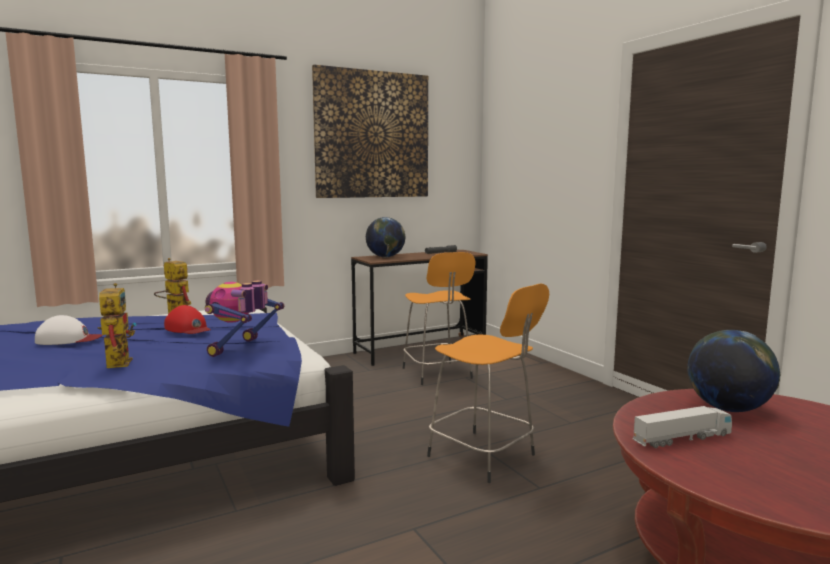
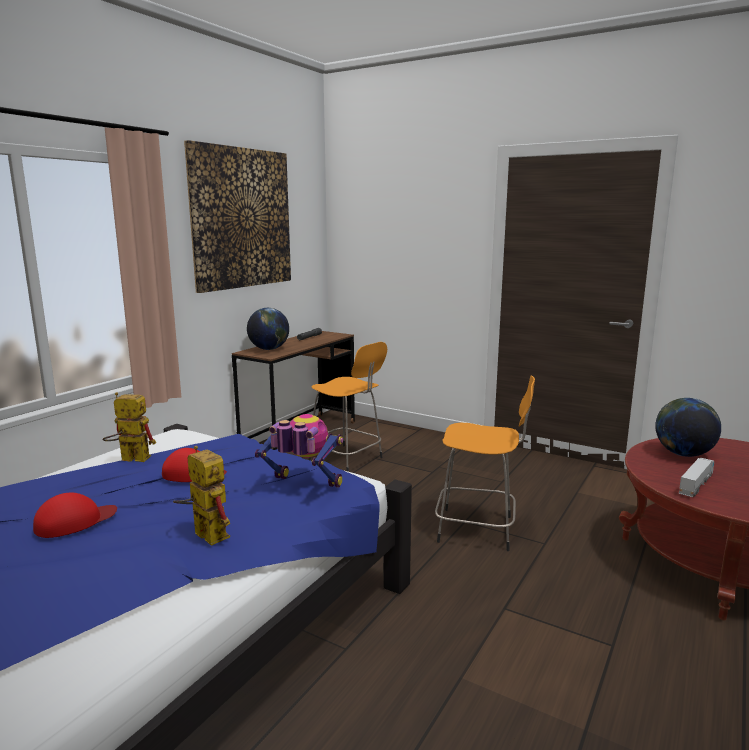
camera: 30 degrees left, 5 degrees up
(68, 339) = (75, 521): white cap -> red cap
(241, 348) = (303, 486): toy robot -> toy robot turned 120 degrees clockwise

